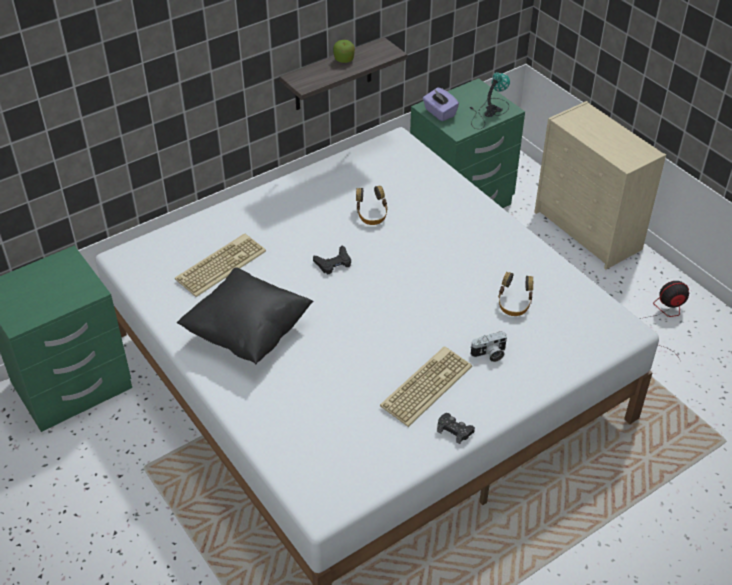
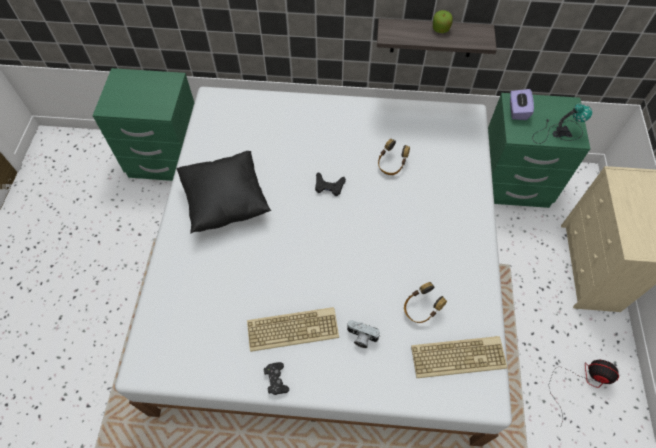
camera: 40 degrees right, 15 degrees up
(220, 264) = (259, 140): keyboard -> keyboard (458, 355)

